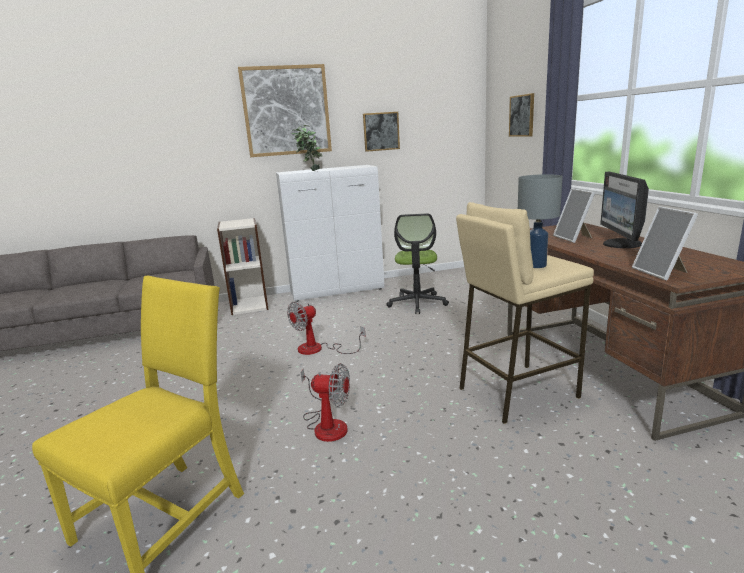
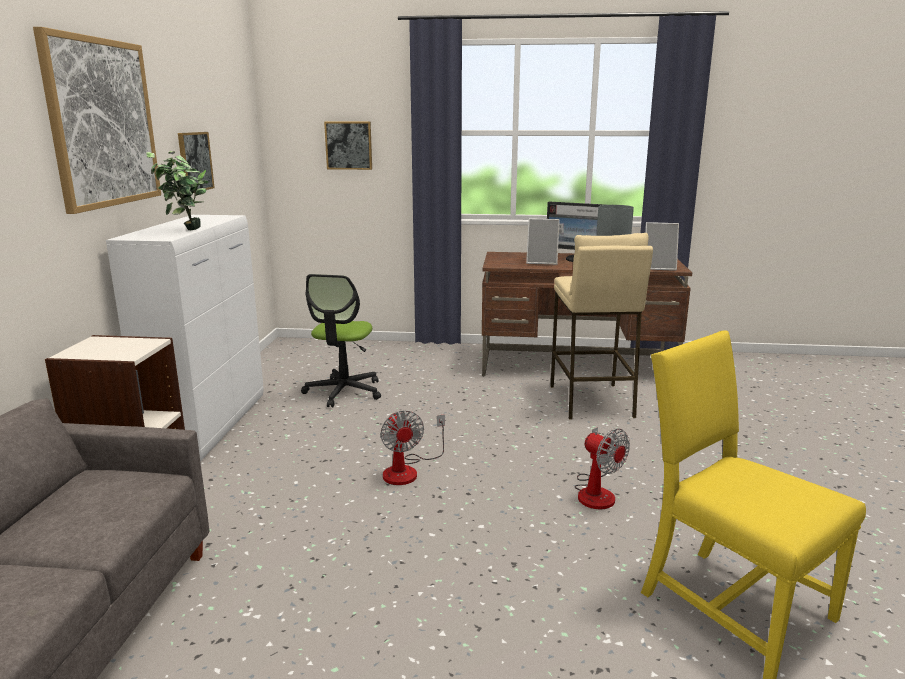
camera: 70 degrees left, 0 degrees up
(326, 424) = (596, 491): fan -> fan turned 105 degrees clockwise
(417, 303) = (344, 392): office chair -> office chair turned 75 degrees clockwise

